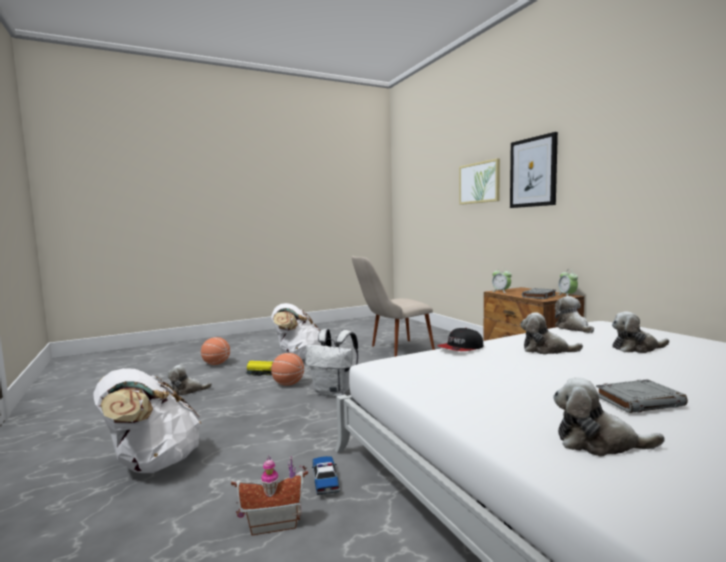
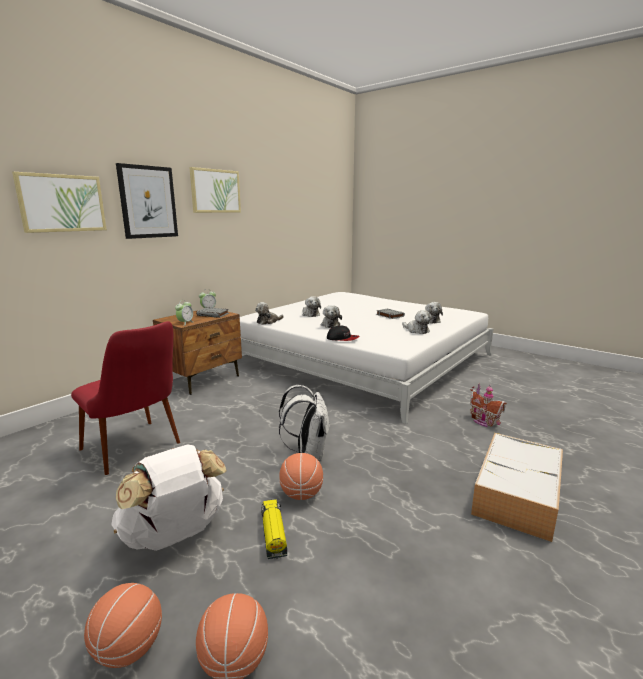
camera: 115 degrees left, 10 degrees up
(152, 463) = (517, 495): white backpack -> storage box
(187, 391) = (387, 594): plush toy -> plush toy (416, 330)
(249, 352) = (129, 648): none -> basketball
(325, 480) = (437, 418): toy car -> none
(392, 350) = (138, 452): beige chair -> red chair
(614, 143) = (215, 191): none -> picture

